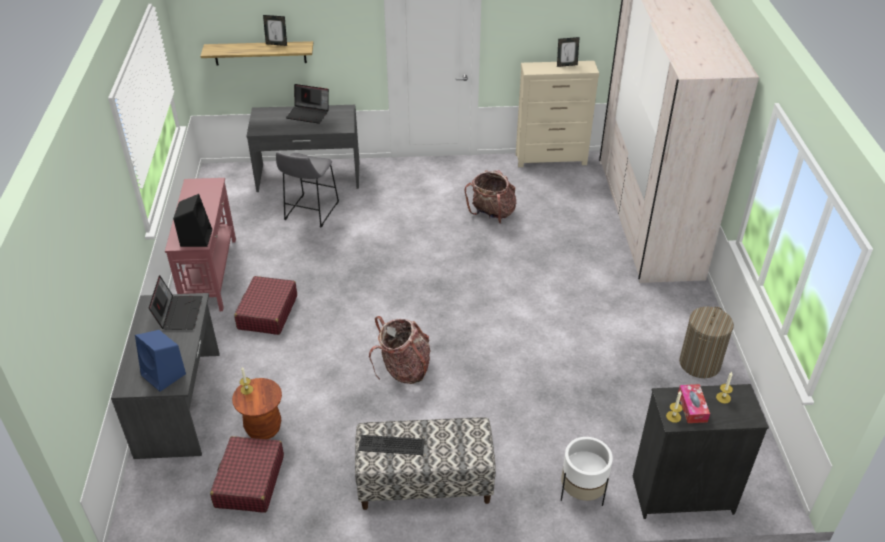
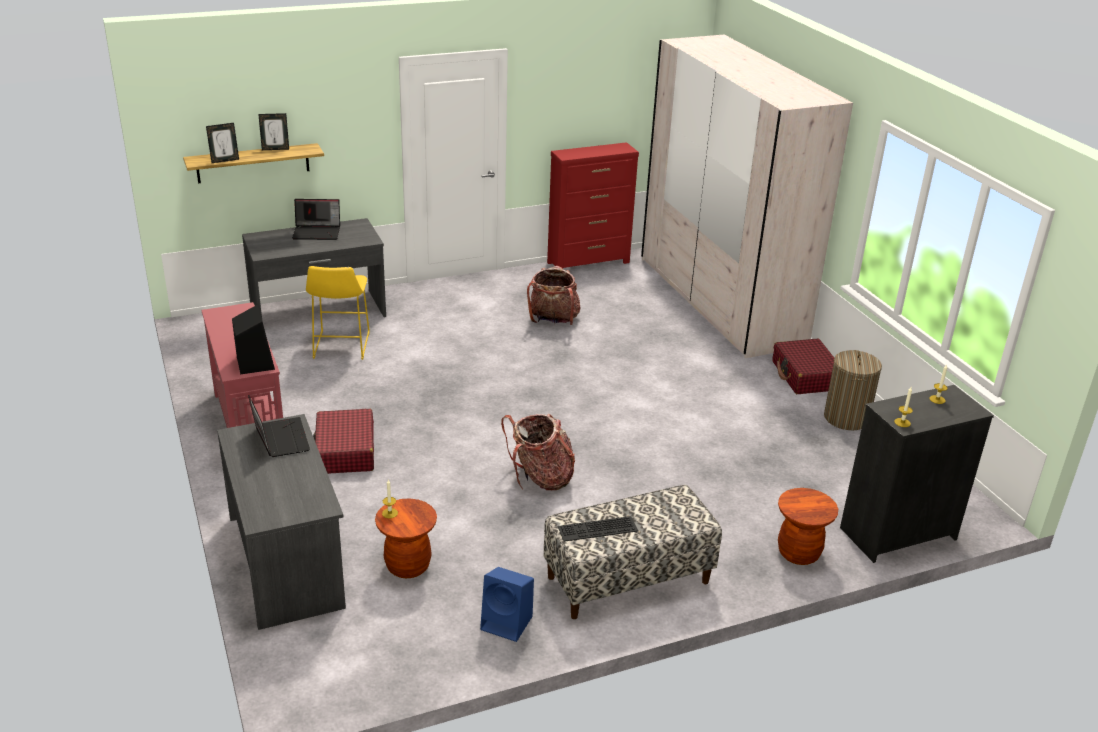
camera: 20 degrees left, 10 degrees down
(164, 375) = (301, 500): blue speaker -> blue speaker (508, 623)
(249, 481) = (421, 621): red suitcase -> red suitcase (805, 376)
(310, 212) = (340, 347): grey stool -> yellow stool
(551, 159) = (589, 262): beige dresser -> red dresser
(566, 65) = (600, 148): picture frame -> picture frame (224, 160)
(582, 492) = (798, 553): white planter -> brown stool
(692, 407) = (914, 412): tissue box -> none

